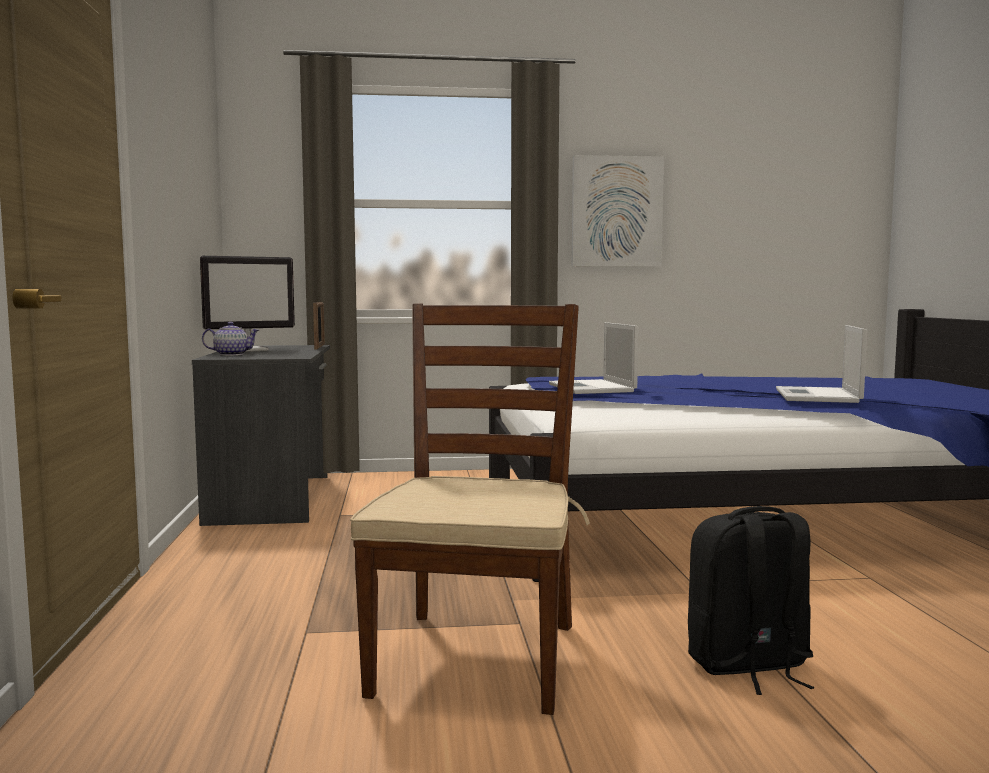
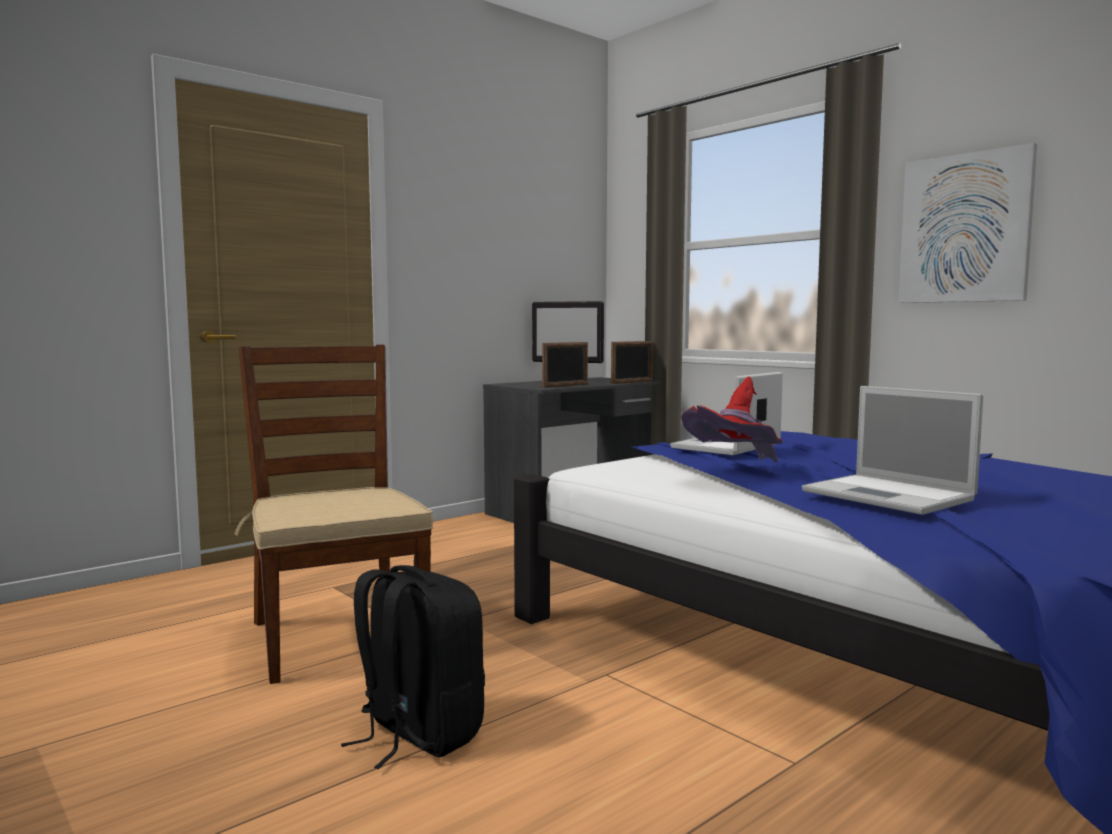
camera: 55 degrees right, 0 degrees up
(231, 354) = (529, 383): teapot -> none
(295, 353) = (565, 385): none -> picture frame
(476, 657) = (337, 637): brown chair -> brown chair turned 90 degrees counterclockwise
(693, 398) = (736, 470): none -> red hat
(818, 396) = (890, 496): laptop -> laptop turned 105 degrees counterclockwise

